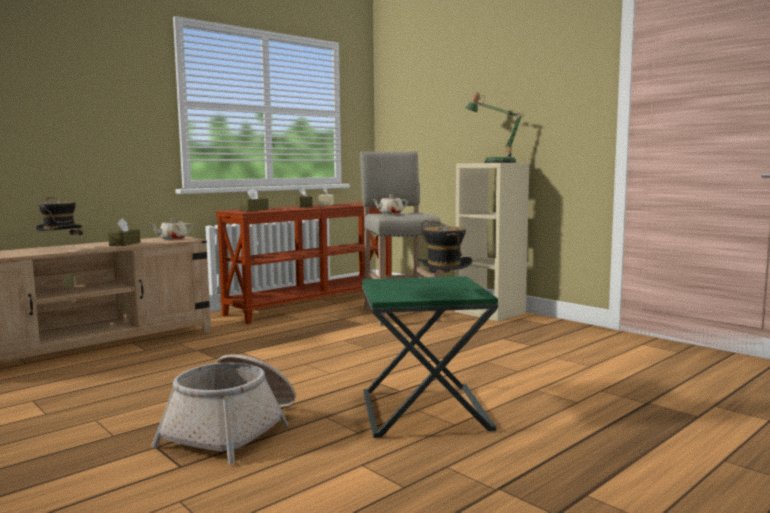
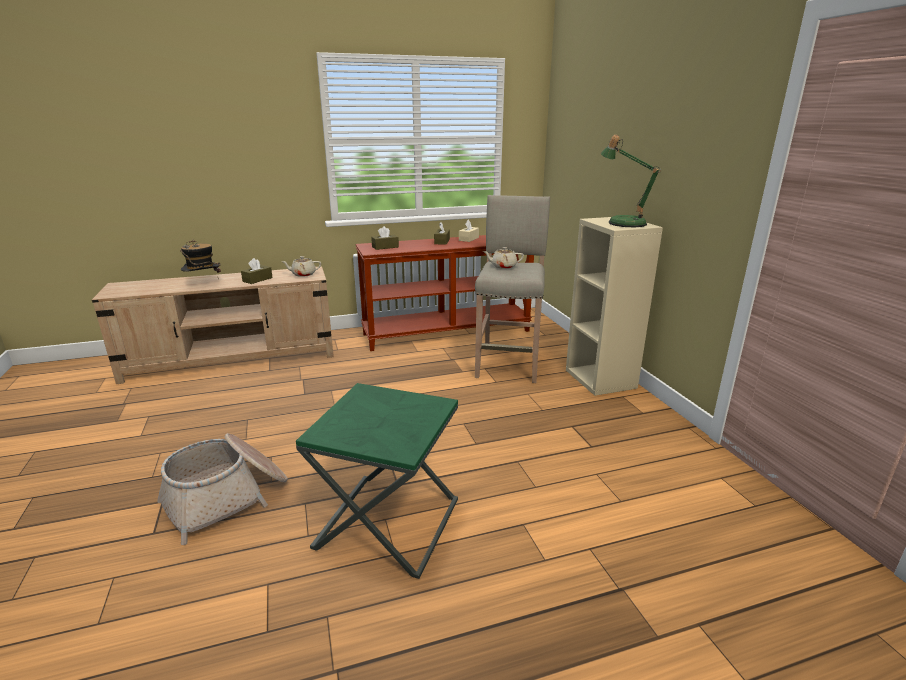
camera: 25 degrees right, 15 degrees up
(443, 294) = (377, 440): hat -> none

